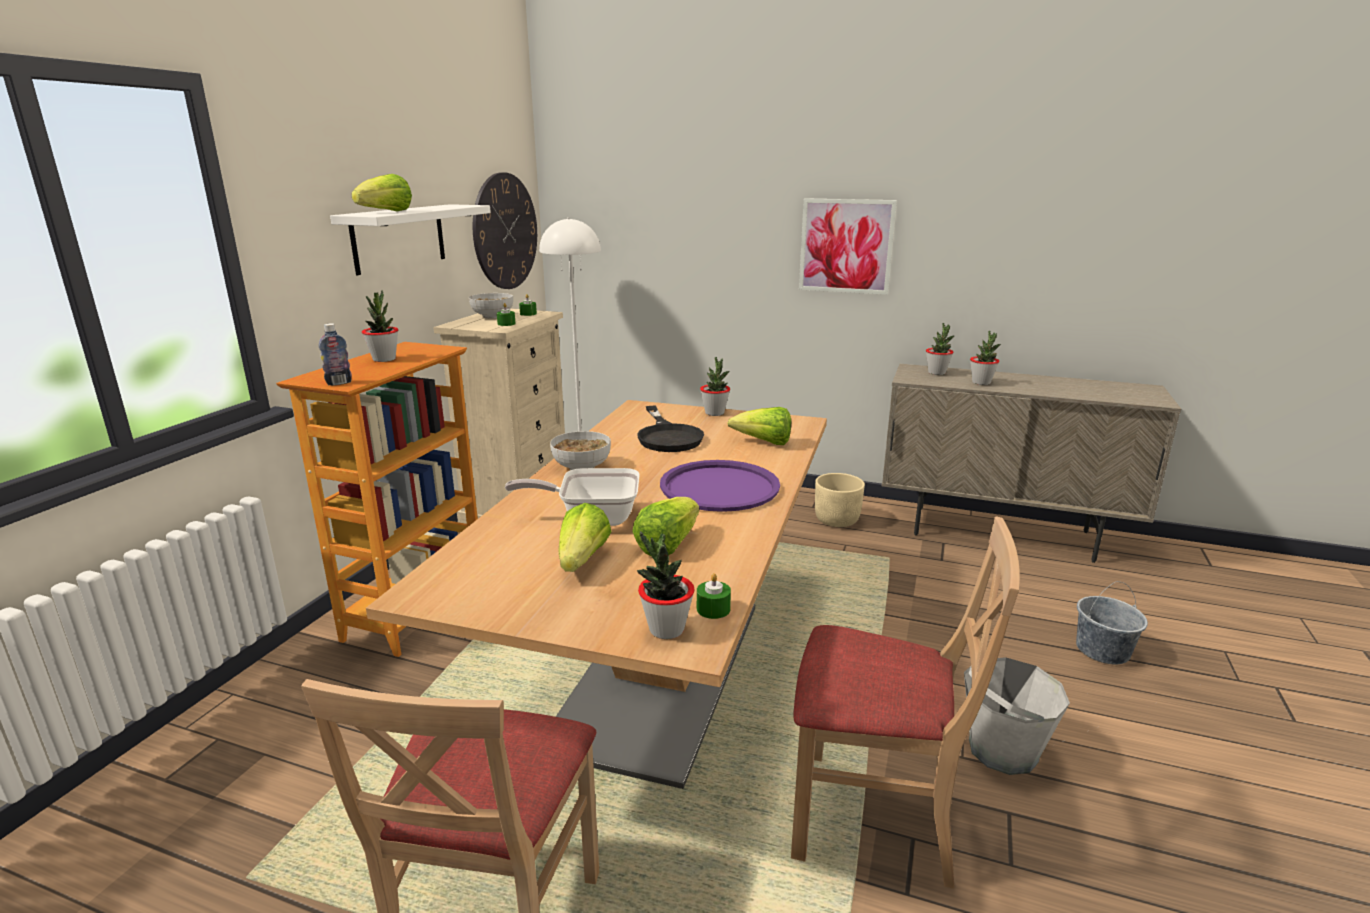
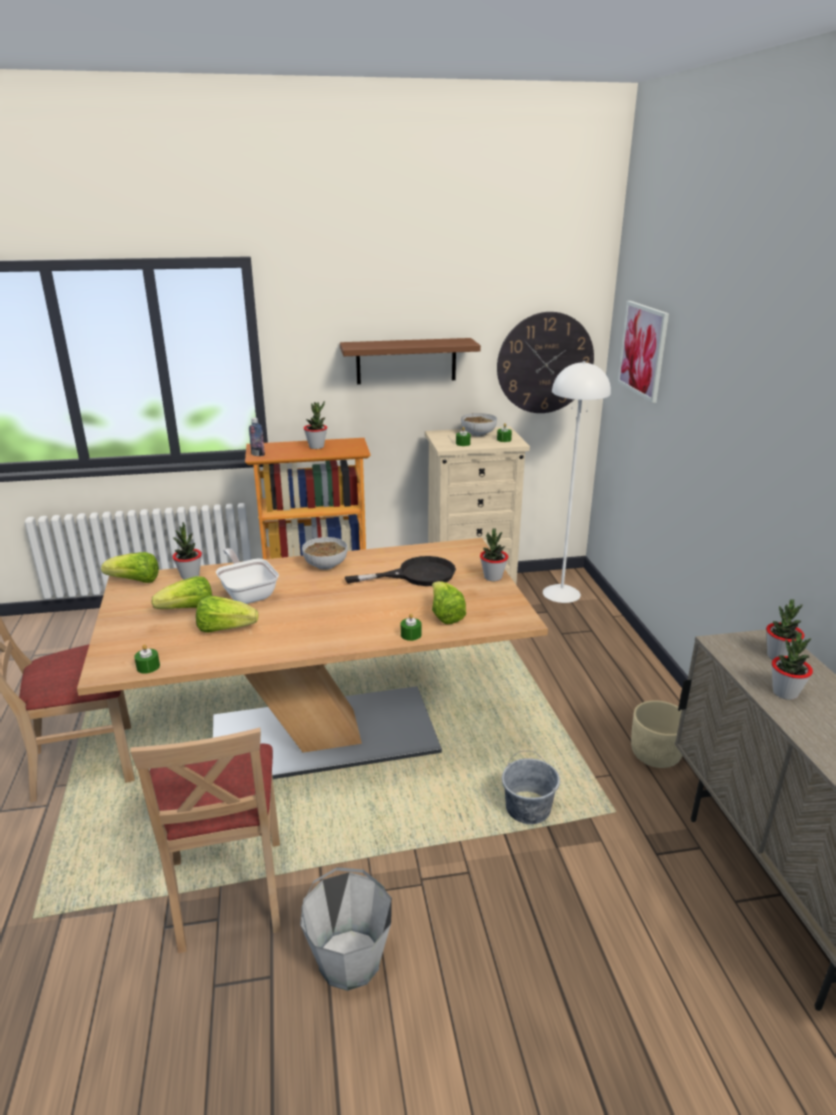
camera: 60 degrees right, 5 degrees up
(386, 212) = (375, 344): lettuce -> lettuce (135, 581)
(399, 238) = (406, 361): white shelf -> brown shelf
(666, 629) = (118, 658): potted plant -> potted plant (190, 576)
(668, 436) = (416, 575): black frying pan -> black frying pan turned 150 degrees counterclockwise
(719, 487) = (334, 621): purple tray -> none
(786, 462) = (411, 635): none -> green candle
(846, 246) = (775, 464): picture -> picture (643, 350)
(1102, 650) = (586, 1033): grey bucket -> grey bucket (527, 808)

